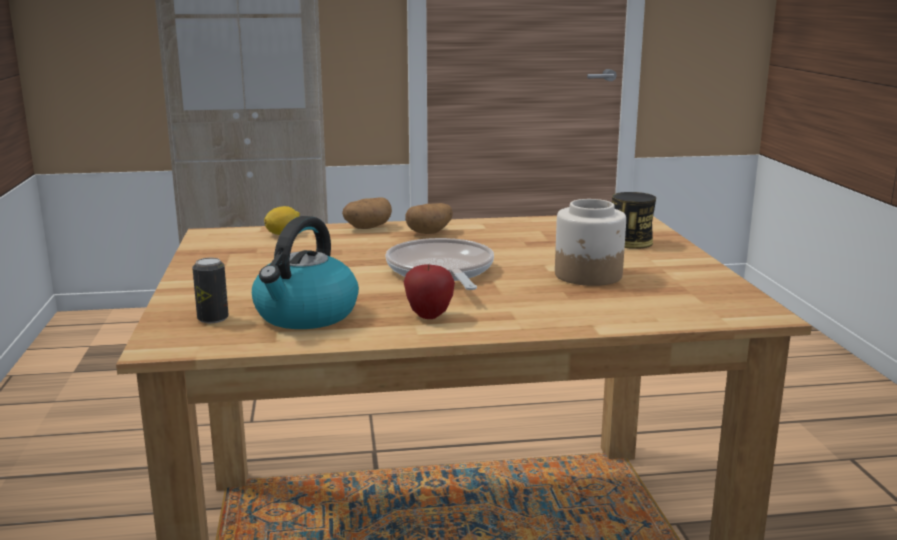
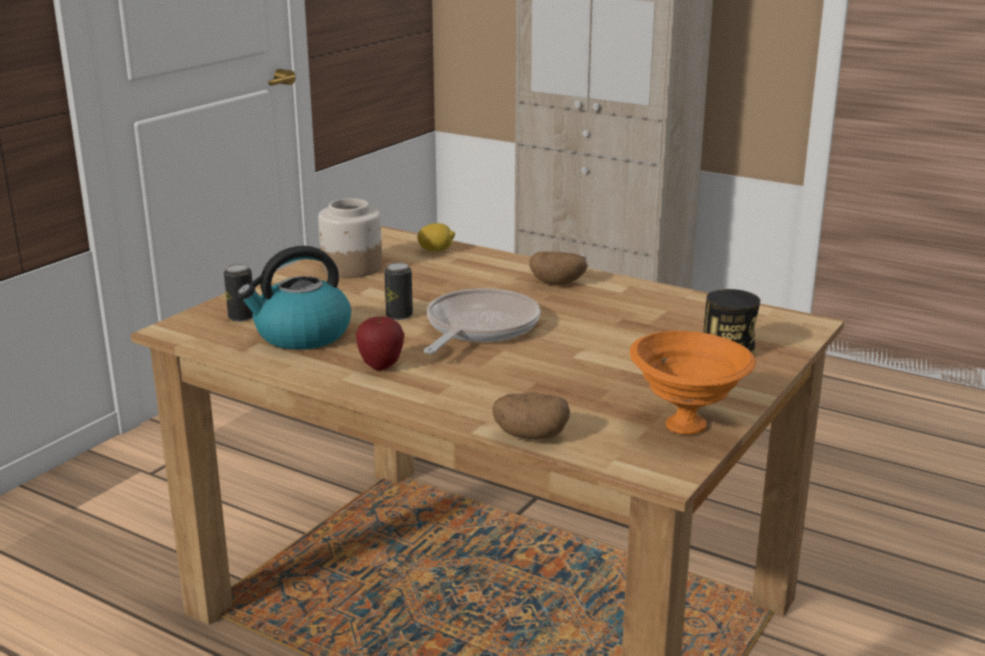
camera: 40 degrees right, 5 degrees up
(358, 280) = (399, 315): none -> can
(367, 228) = (515, 263): potato -> potato (530, 436)
(588, 275) = (596, 374): jar -> jar (351, 268)
(707, 285) = (686, 424): none -> orange bowl

